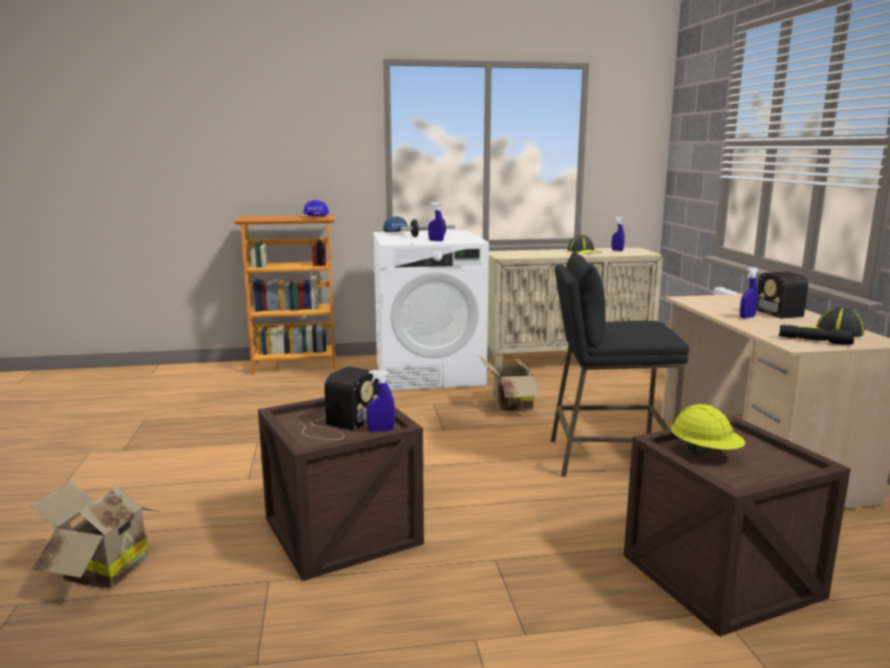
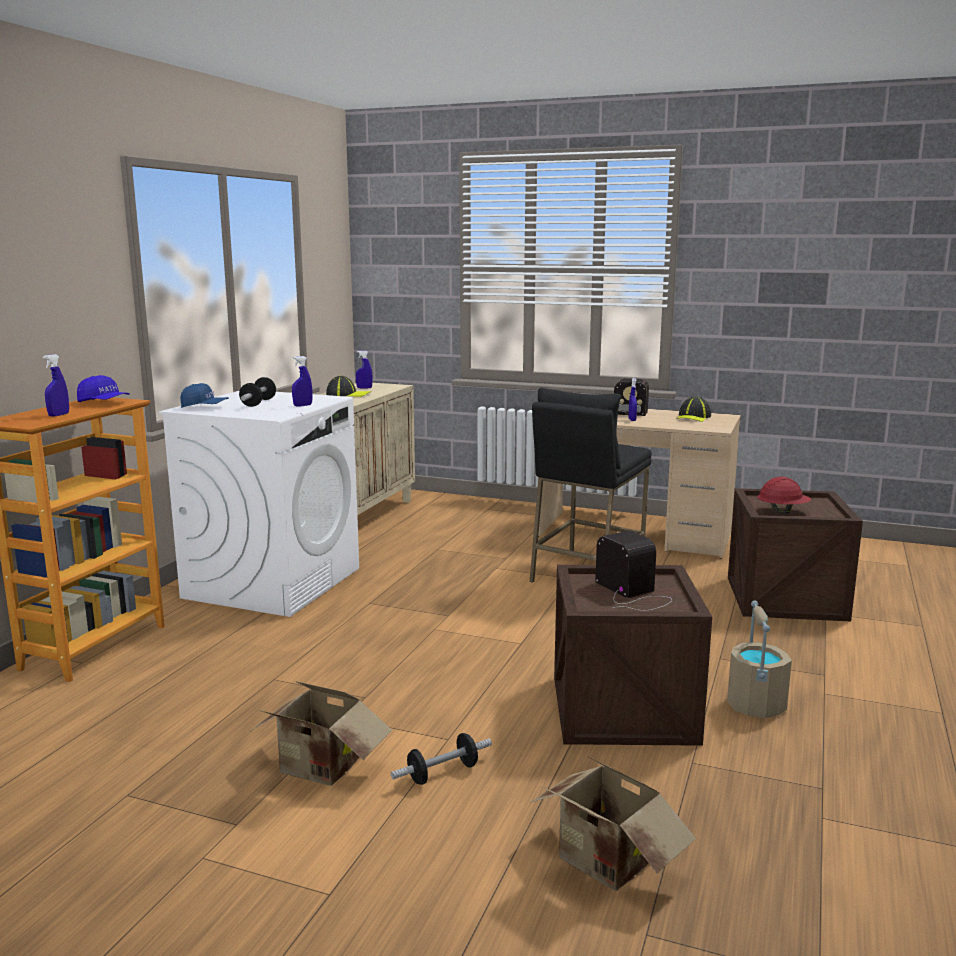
camera: 60 degrees left, 0 degrees up
(201, 487) = (442, 773): none -> dumbbell
(381, 430) = (662, 582): blue spray bottle -> blue spray bottle (58, 415)
(405, 597) = (755, 705): none -> beige bucket
(509, 406) = (428, 574): cardboard box -> cardboard box (320, 770)
(705, 452) = (782, 511): yellow hard hat -> red hard hat
(815, 341) = (710, 424): black flashlight -> none

